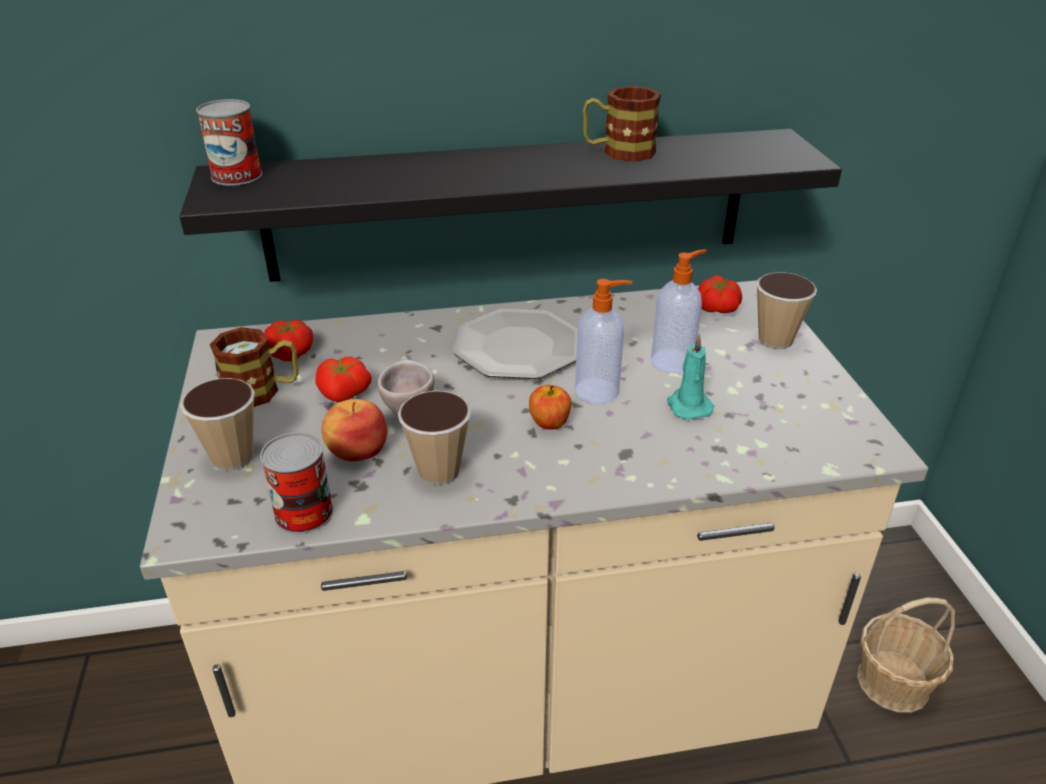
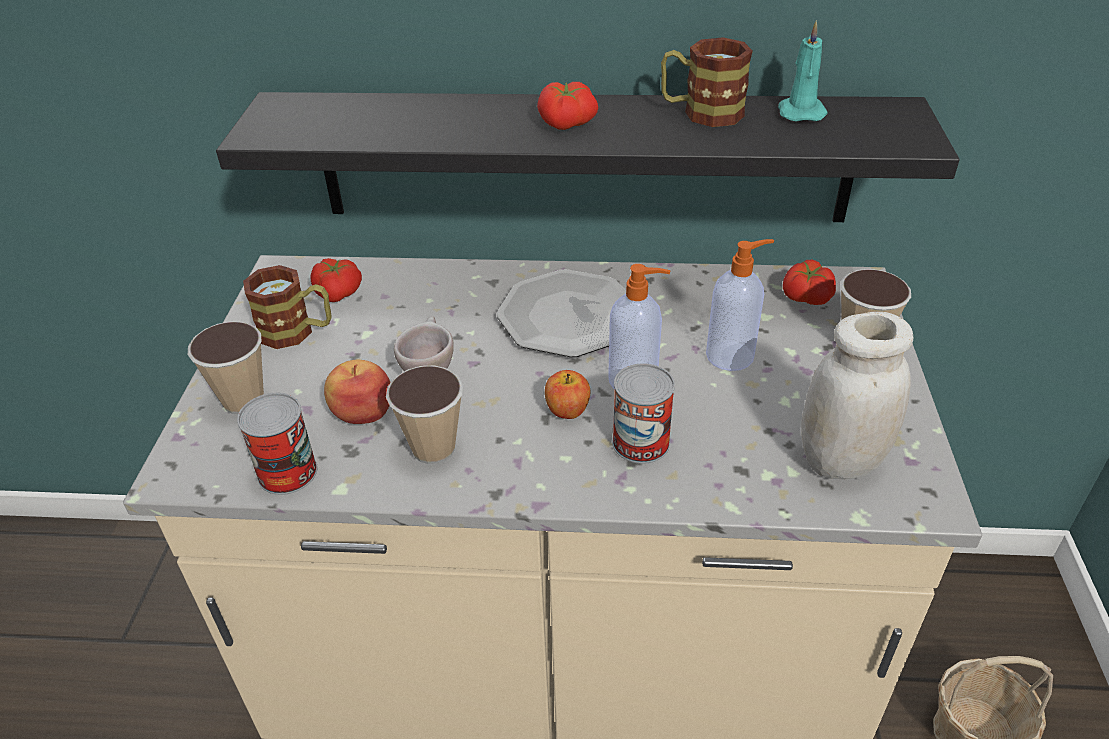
camera: 15 degrees right, 5 degrees up
(237, 176) = (290, 107): can -> can (641, 442)
(343, 394) = (372, 346): tomato -> tomato (565, 125)
(688, 405) = (726, 412): turquoise candle -> turquoise candle (800, 112)
(796, 429) = (840, 461): none -> white jar

